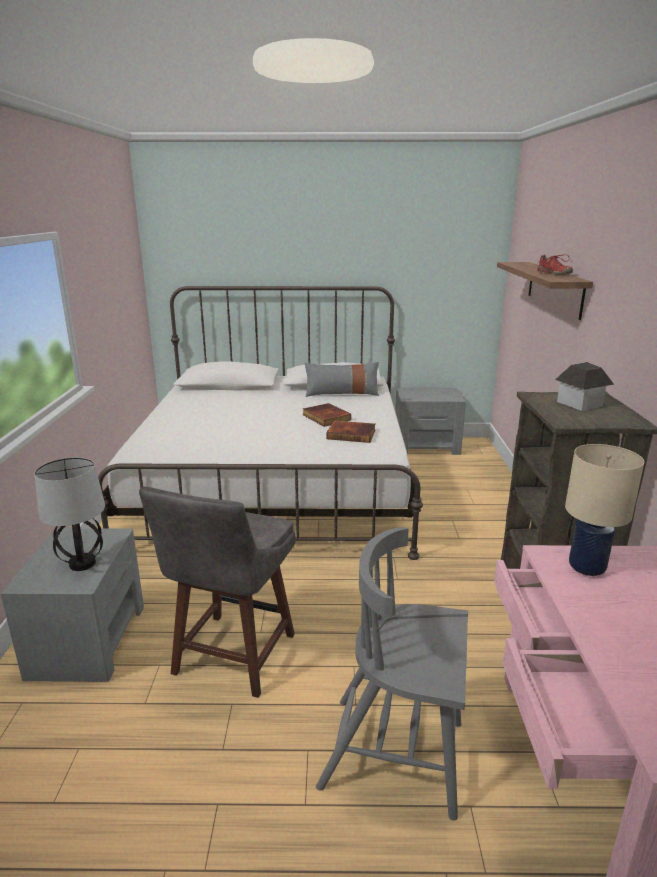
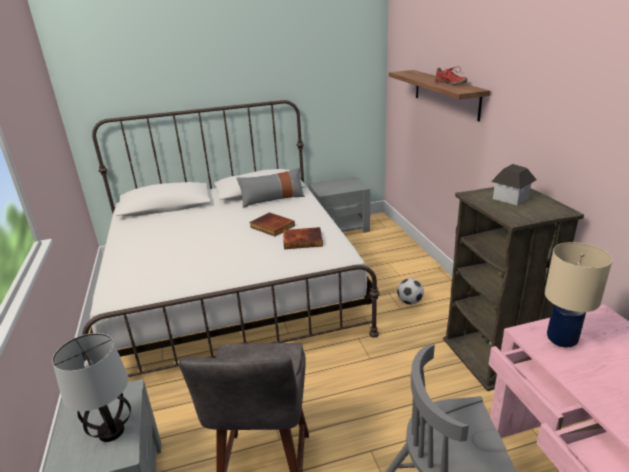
camera: 15 degrees left, 5 degrees up
(473, 533) = (409, 302): none -> football

